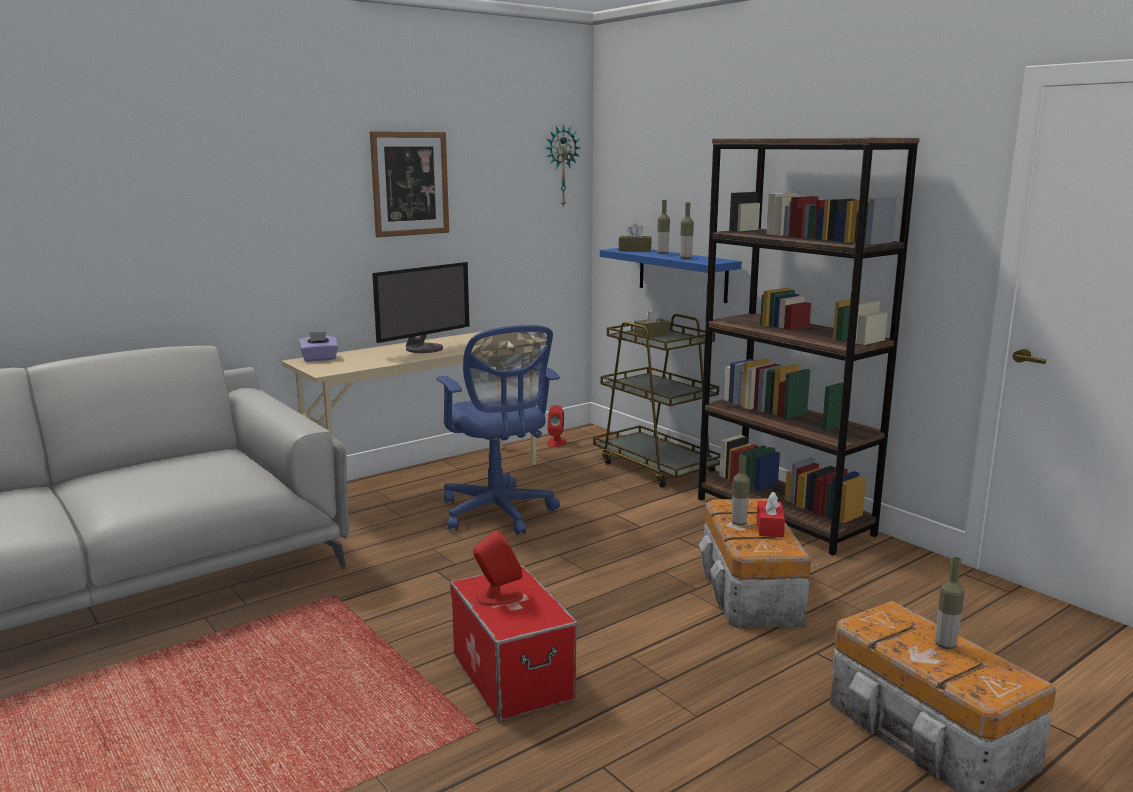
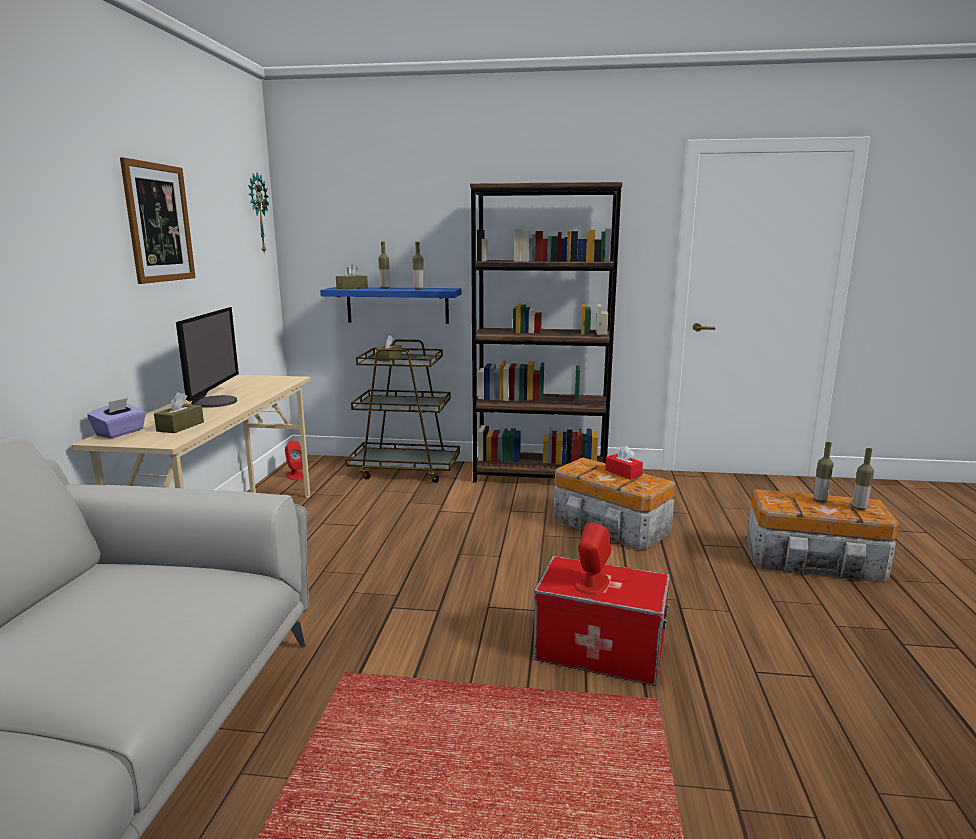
camera: 45 degrees left, 0 degrees up
(357, 363) = (180, 426): none -> brown tissue box
(498, 513) = (354, 543): blue office chair -> none
(739, 523) = (604, 476): bottle -> bottle (859, 508)

